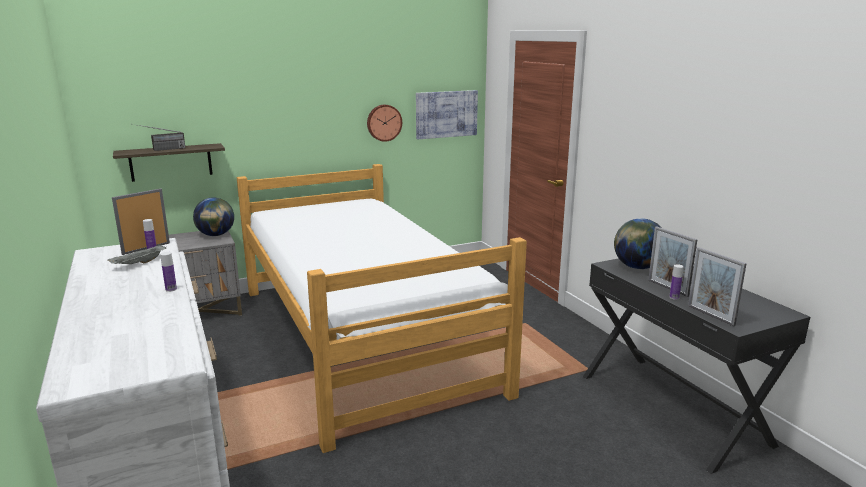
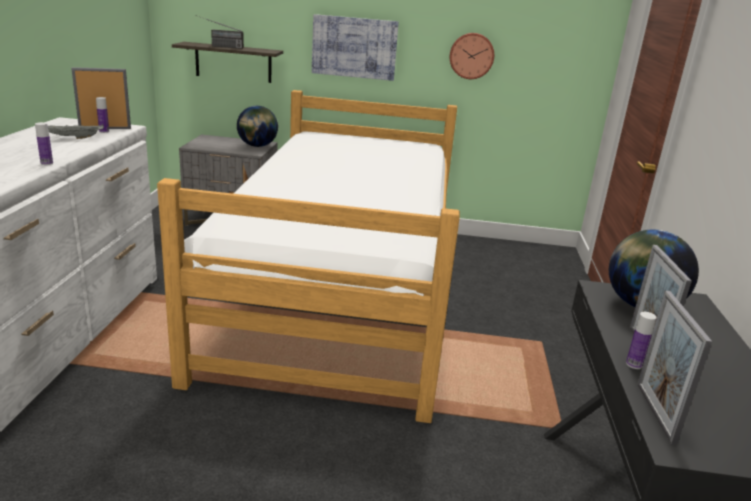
camera: 30 degrees right, 5 degrees up
(446, 114) = (559, 57): picture -> picture (354, 47)

